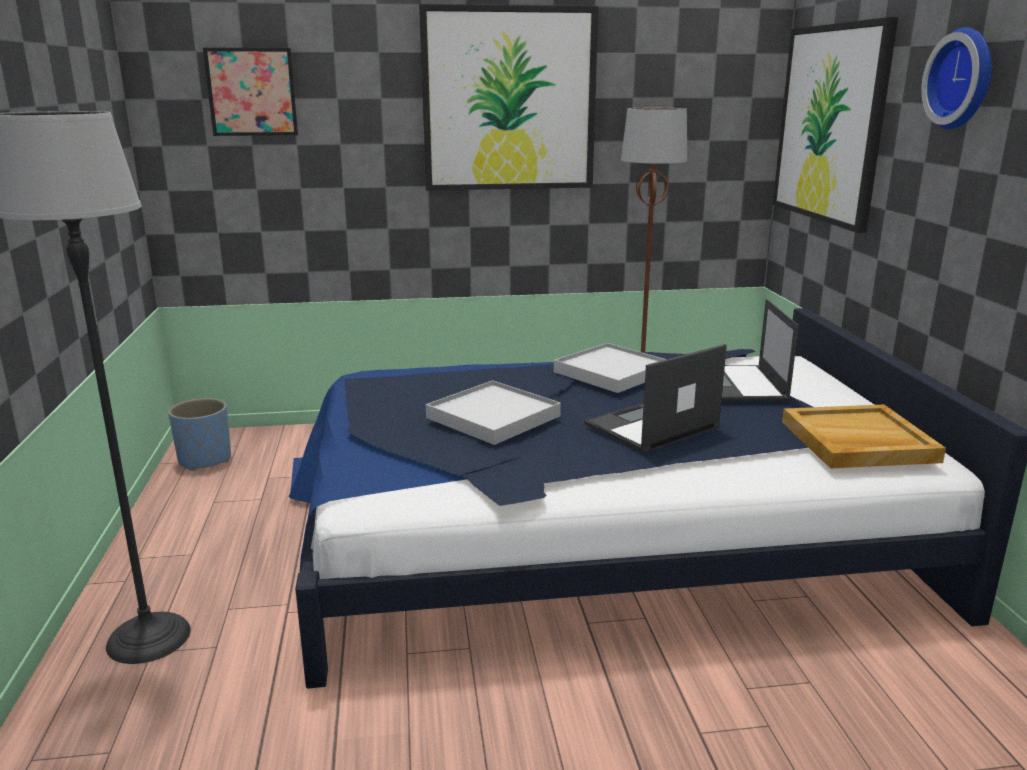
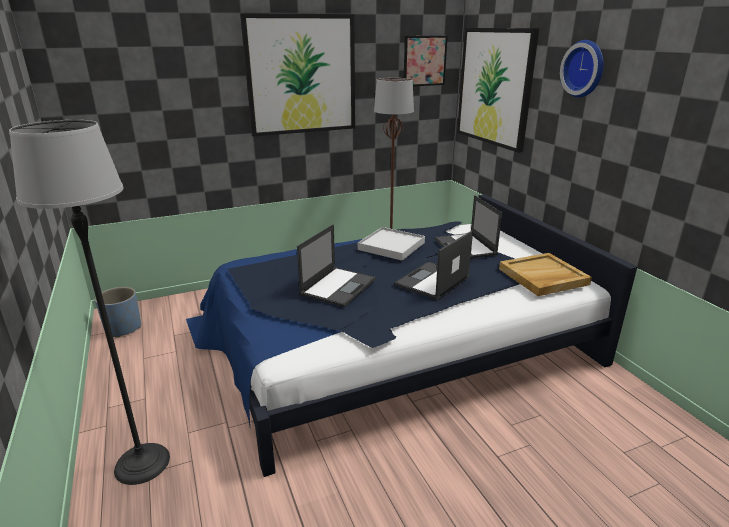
camera: 15 degrees left, 5 degrees up
(251, 92) = (127, 75): picture -> picture (424, 61)
(493, 417) = (338, 286): white tray -> laptop

